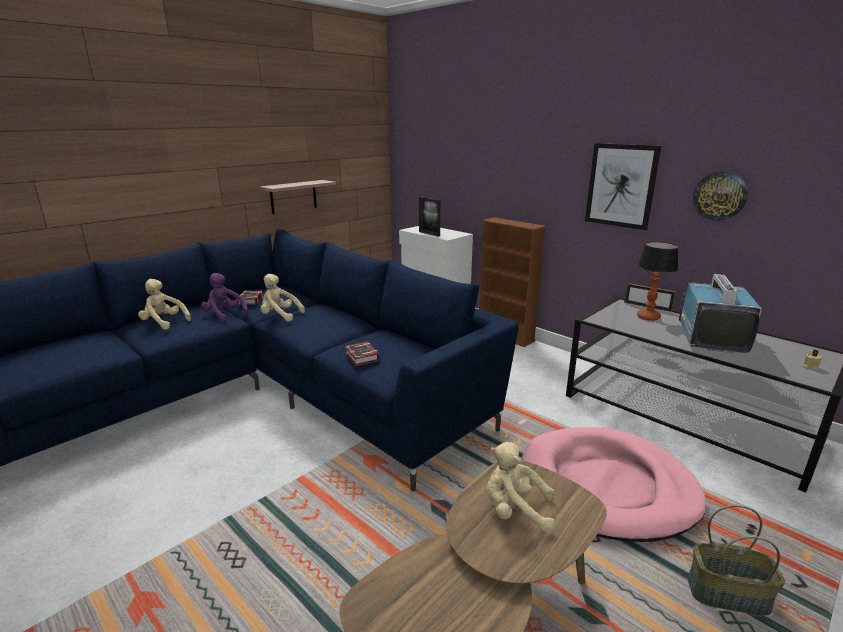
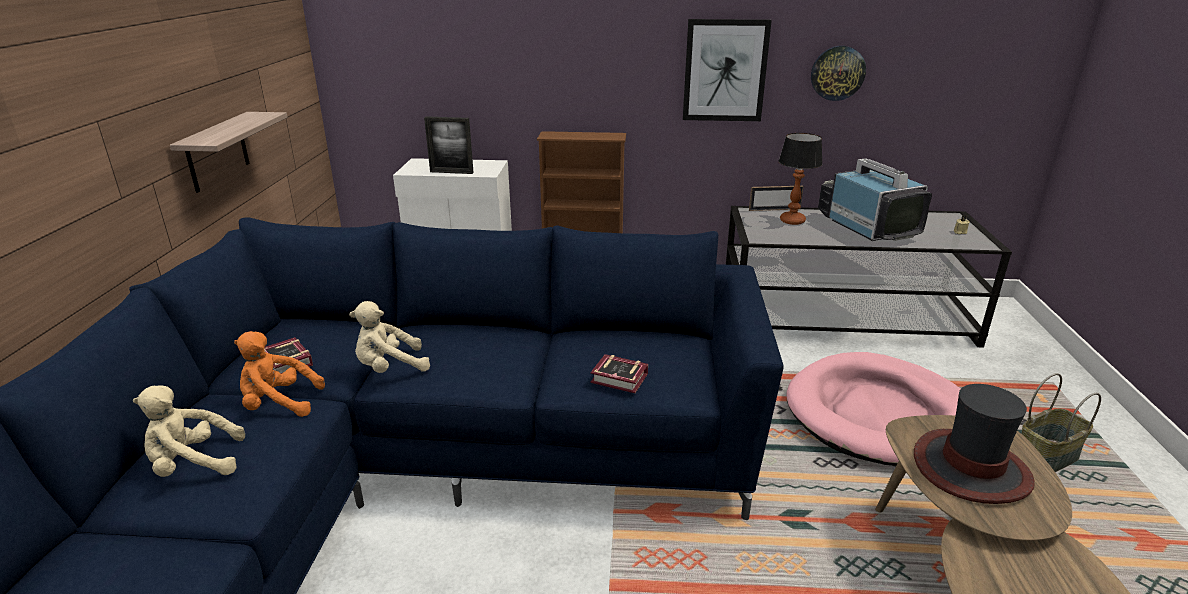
camera: 40 degrees left, 5 degrees up
(224, 315) = (279, 404): purple plush toy -> orange plush toy
(515, 510) = (970, 468): beige plush toy -> hat

